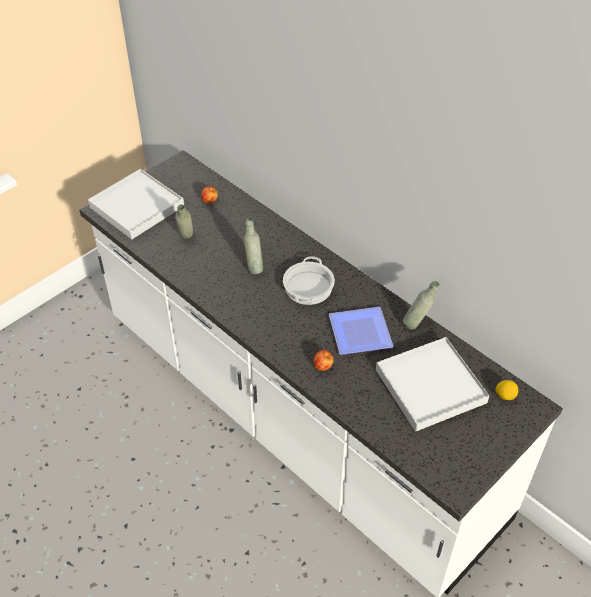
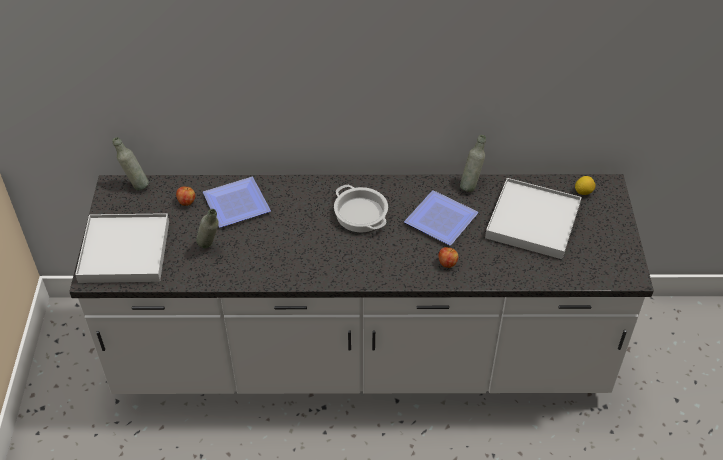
camera: 45 degrees left, 0 degrees up
(240, 222) = (238, 202): none -> plate
(254, 267) = (298, 229): grey bottle -> grey bottle (135, 185)

